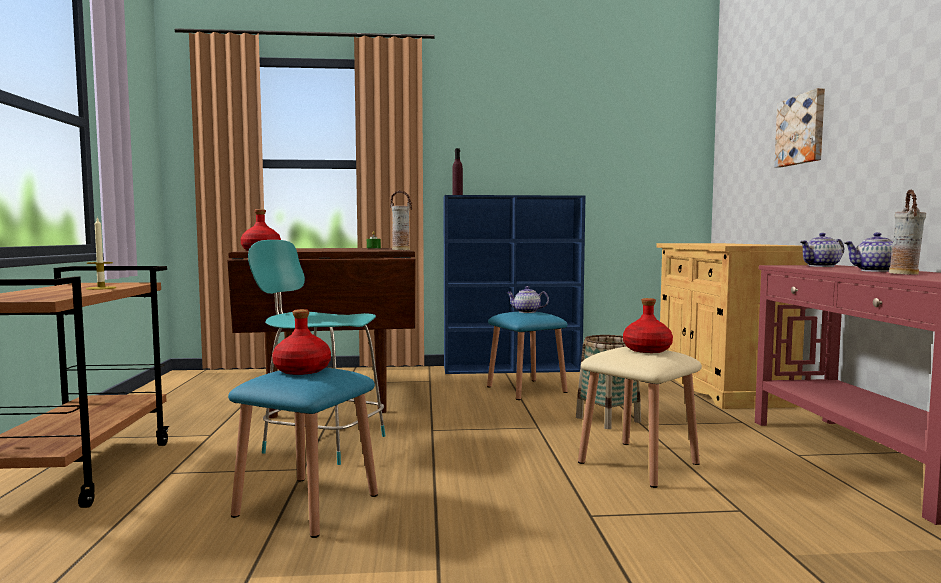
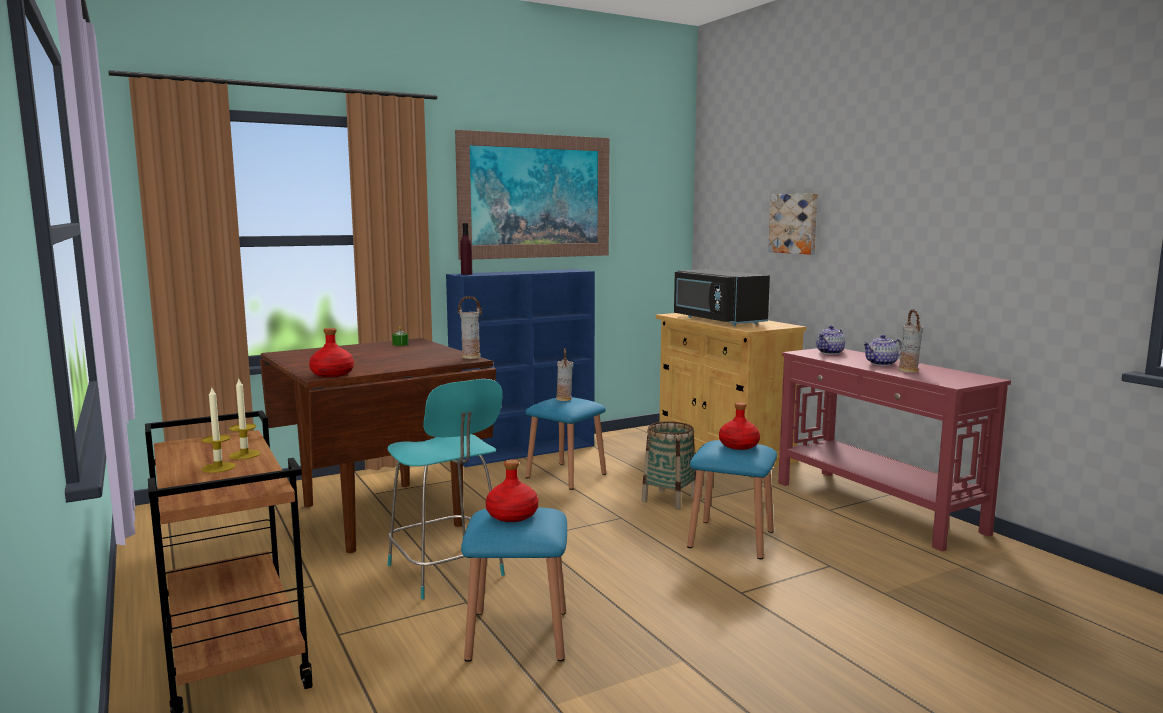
camera: 25 degrees left, 5 degrees up
(59, 291) = (218, 467): none -> candle
(322, 443) = (447, 572): turquoise chair -> turquoise chair turned 120 degrees counterclockwise
(526, 312) = (564, 399): teapot -> vase
(535, 127) = (536, 196): none -> picture
(638, 463) = (731, 539): beige stool -> blue stool
(710, 244) = (716, 321): none -> black microwave

